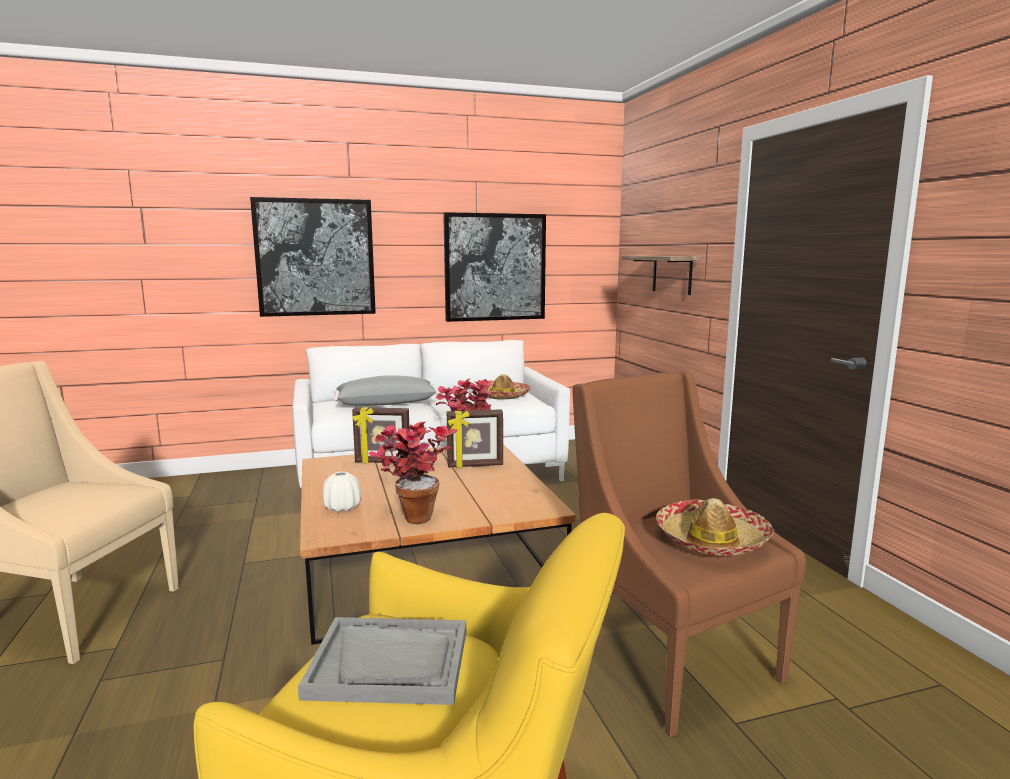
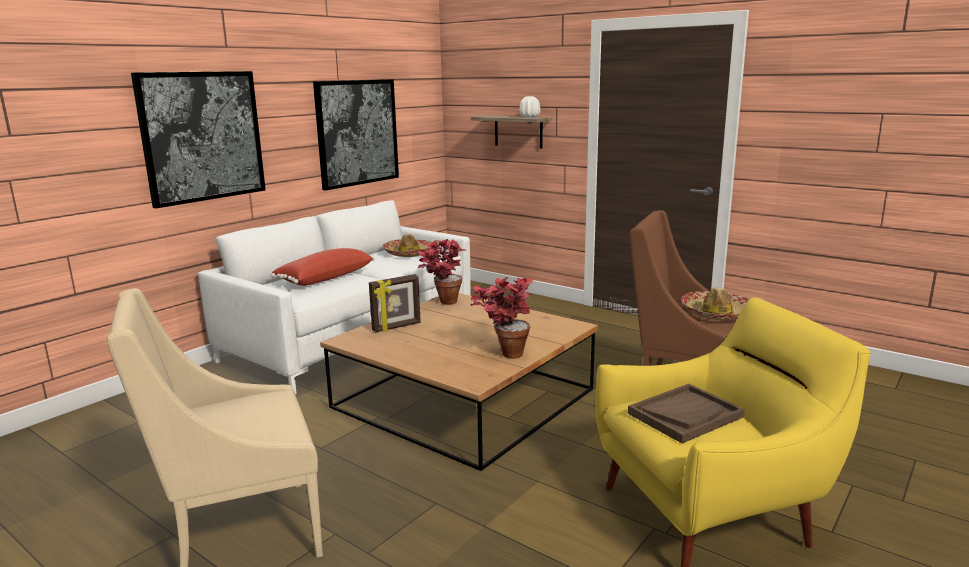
camera: 35 degrees left, 5 degrees up
(342, 507) = (443, 363): white vase -> white vase (529, 117)
(386, 403) = (324, 278): grey pillow -> red pillow
(390, 663) = (685, 415): grey tray -> brown tray
(475, 466) = (472, 312): picture frame -> none

